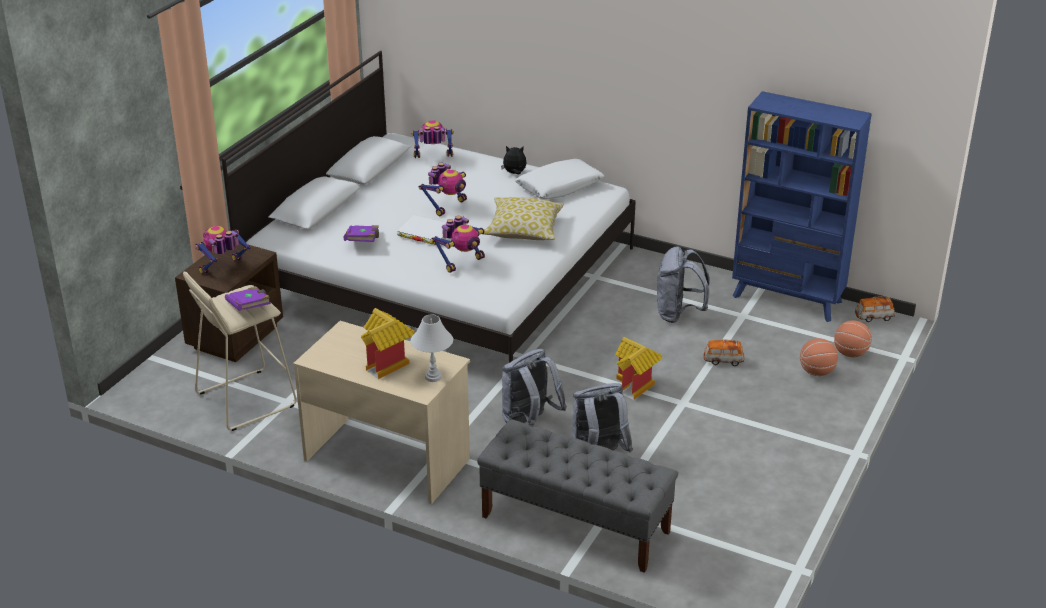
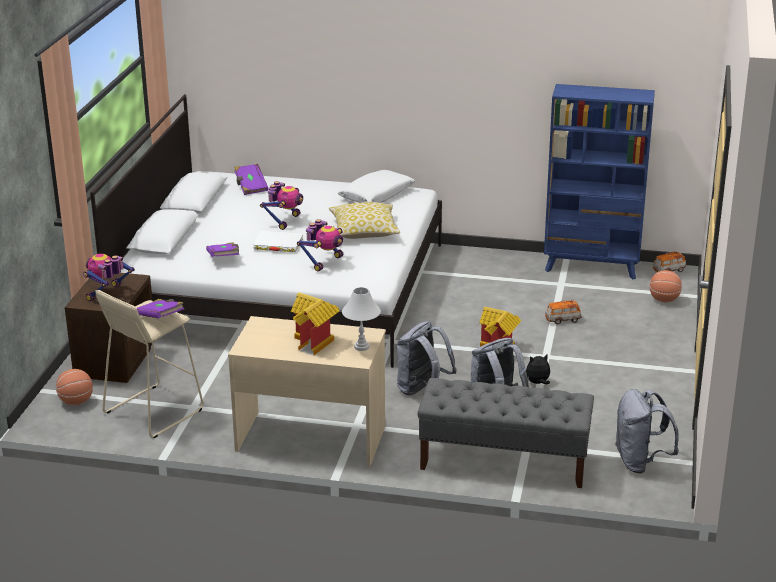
camera: 15 degrees left, 5 degrees down
(433, 159) = (250, 187): toy robot -> purple book
(514, 173) = (330, 189): plush toy -> plush toy (538, 383)
(678, 314) = (507, 290): grey backpack -> grey backpack (640, 462)
(816, 372) = (643, 317): basketball -> basketball (76, 402)

